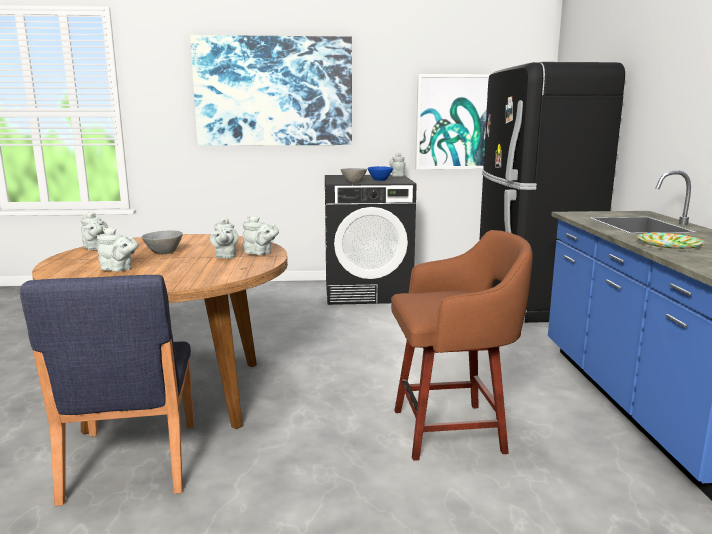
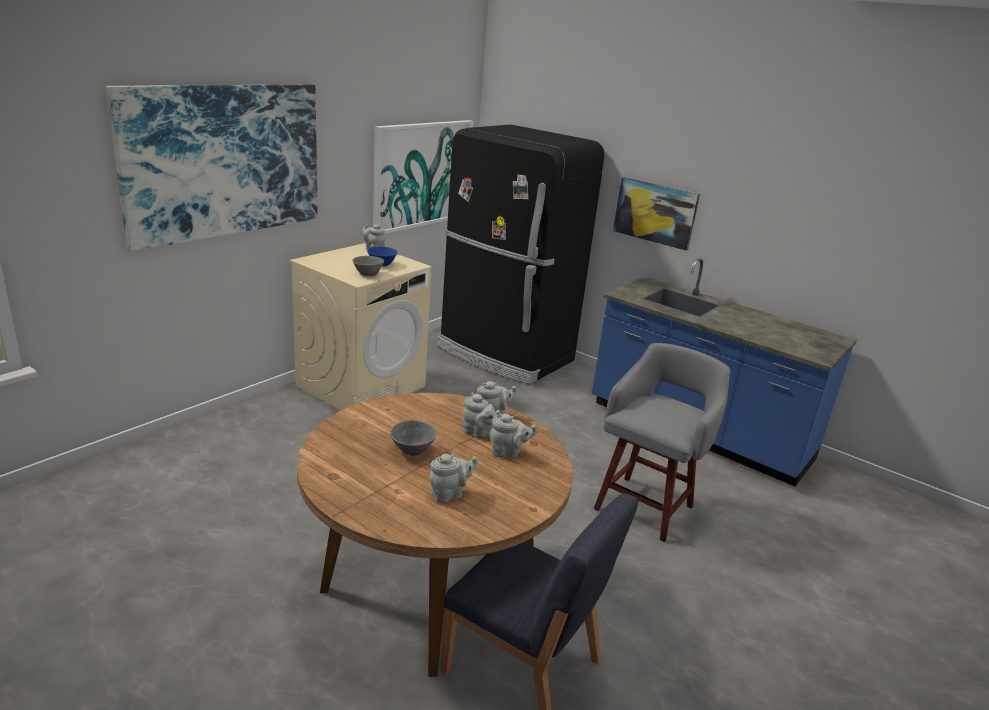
camera: 50 degrees left, 10 degrees up
(95, 248) = (326, 475): grey teapot -> grey teapot (508, 453)
(367, 291) = (361, 386): black washing machine -> beige washing machine
(452, 430) = (645, 506): brown stool -> grey stool
(663, 130) = (655, 213): none -> picture
(669, 245) = (742, 328): plate -> none

